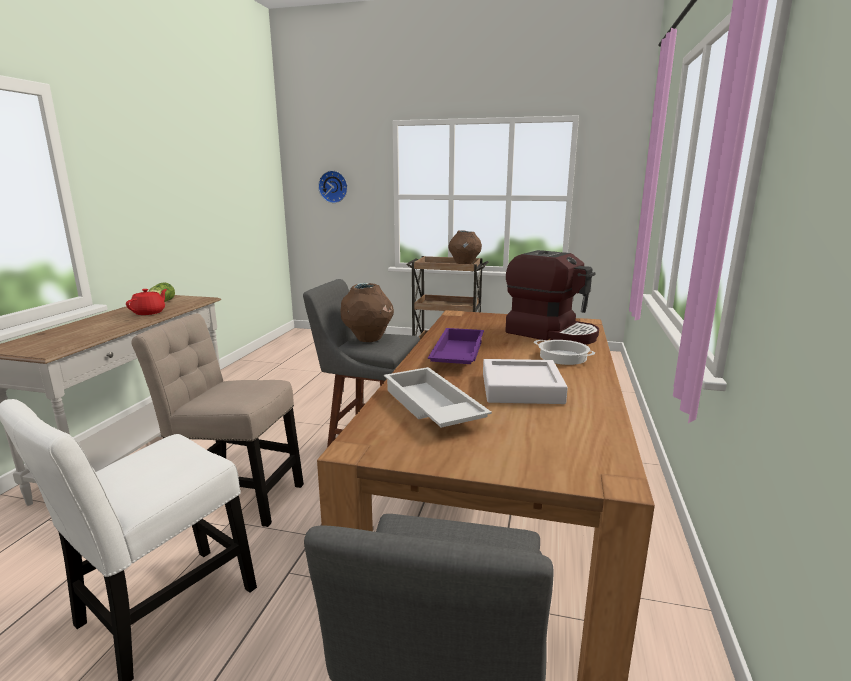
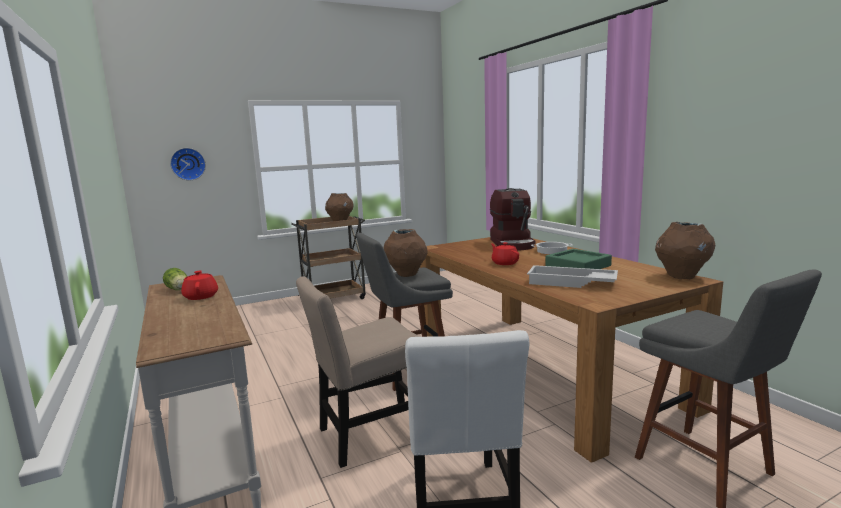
camera: 40 degrees left, 5 degrees down
(456, 355) = (504, 263): purple tray -> red teapot
(521, 388) = (578, 266): white tray -> green tray
(551, 333) = (513, 244): coffee machine -> coffee machine turned 90 degrees clockwise
(607, 464) = (681, 276): none -> brown vase

